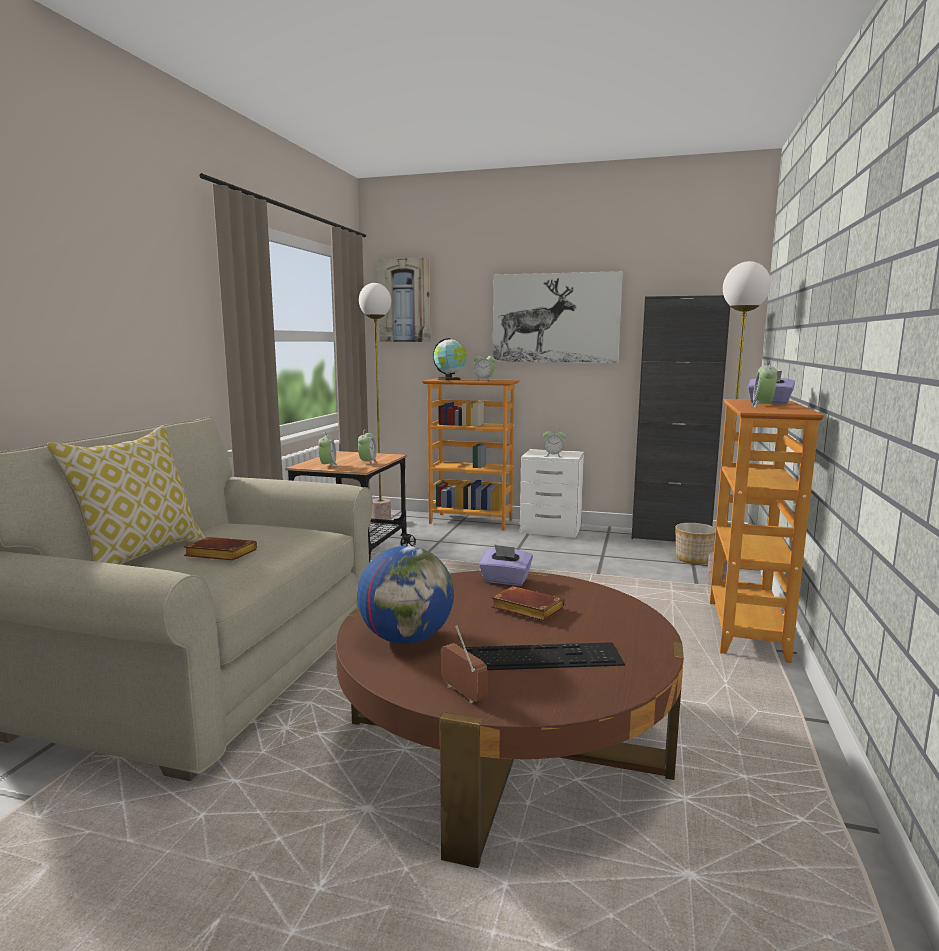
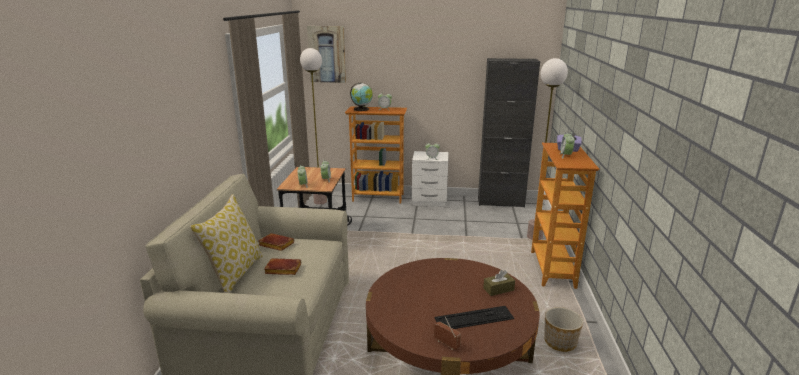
camera: 10 degrees left, 10 degrees up
(407, 638) = (404, 313): globe -> none
(505, 580) = (437, 266): purple tissue box -> none
(525, 609) = (455, 287): brown book -> brown book (275, 245)
(555, 318) = (429, 68): picture -> none
(608, 619) = (498, 289): none -> brown tissue box
(693, 559) = (517, 219): planter -> planter (560, 342)

